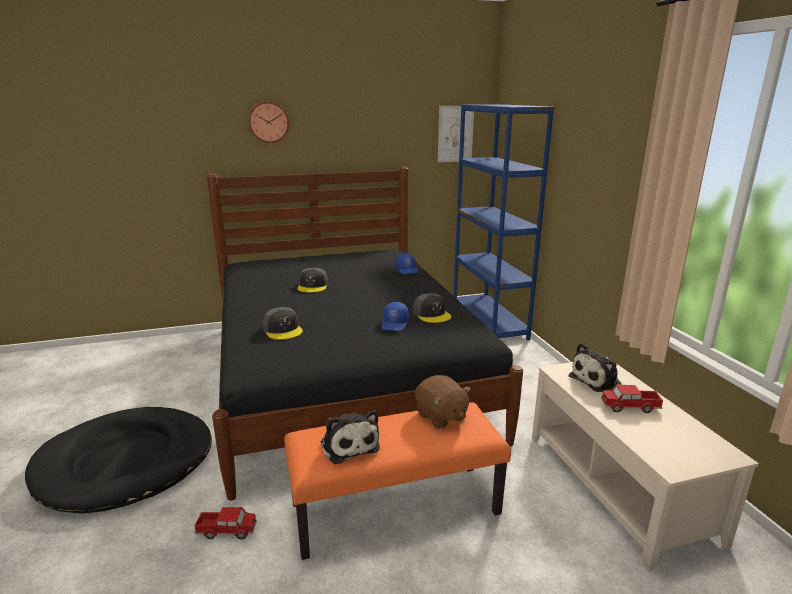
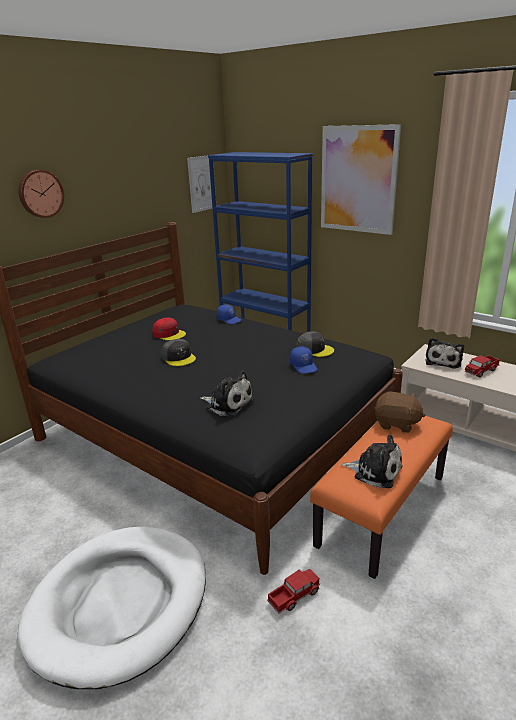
camera: 35 degrees left, 5 degrees up
(126, 462) = (120, 604): black dog bed -> white dog bed
(283, 330) = (228, 403): grey cap -> plush toy
(339, 267) = (169, 334): none -> red cap
(588, 139) = (358, 180): none -> picture

